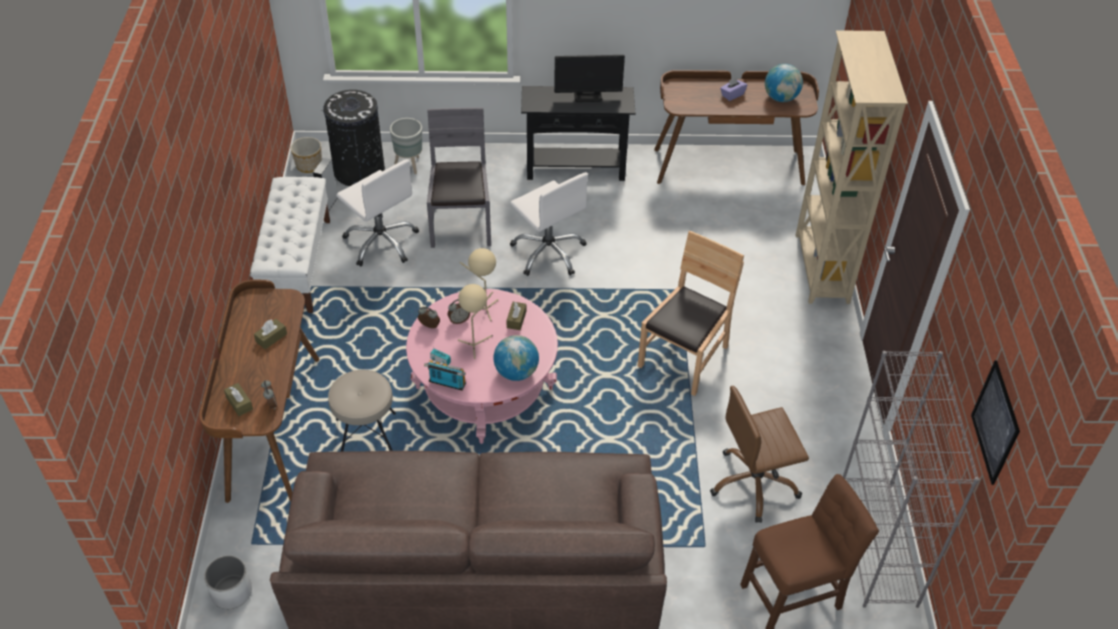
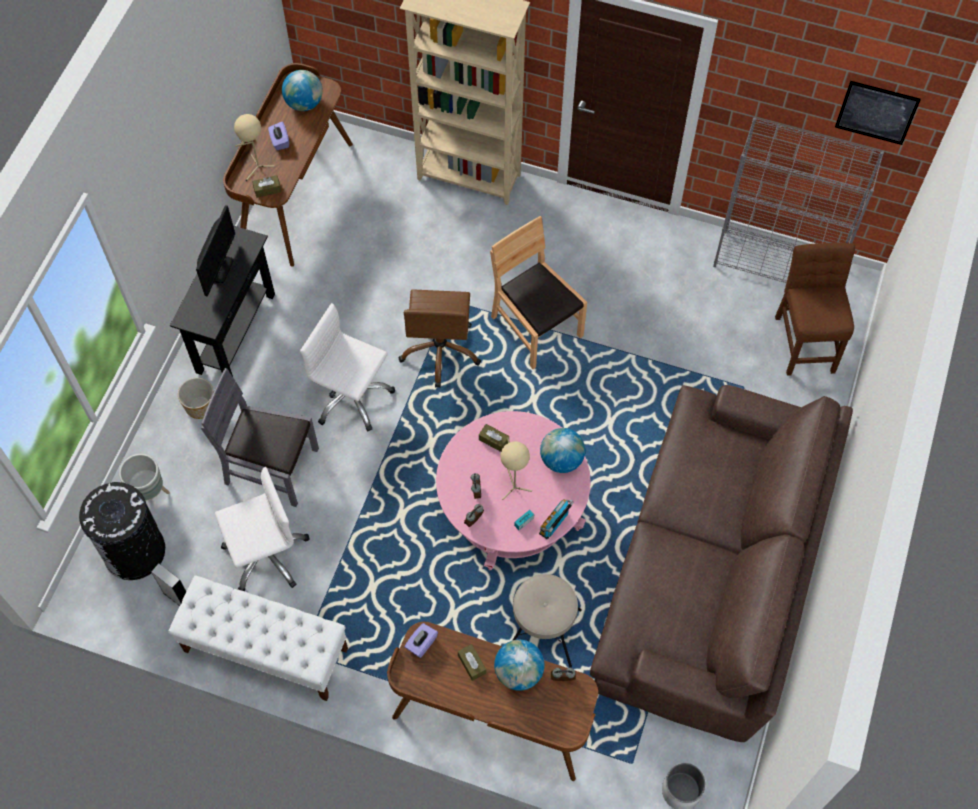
camera: 70 degrees left, 15 degrees up
(239, 403) = (551, 710): brown tissue box -> brown tissue box (267, 189)
(271, 371) = (519, 672): none -> globe
(282, 301) = (421, 644): none -> purple tissue box
(309, 165) = (98, 604): planter -> planter (200, 406)
(483, 308) = (468, 466): beige table lamp -> beige table lamp (256, 168)
(548, 252) = (351, 397): white office chair -> white office chair turned 135 degrees counterclockwise
(754, 484) = (693, 327): brown office chair -> brown office chair (441, 351)

